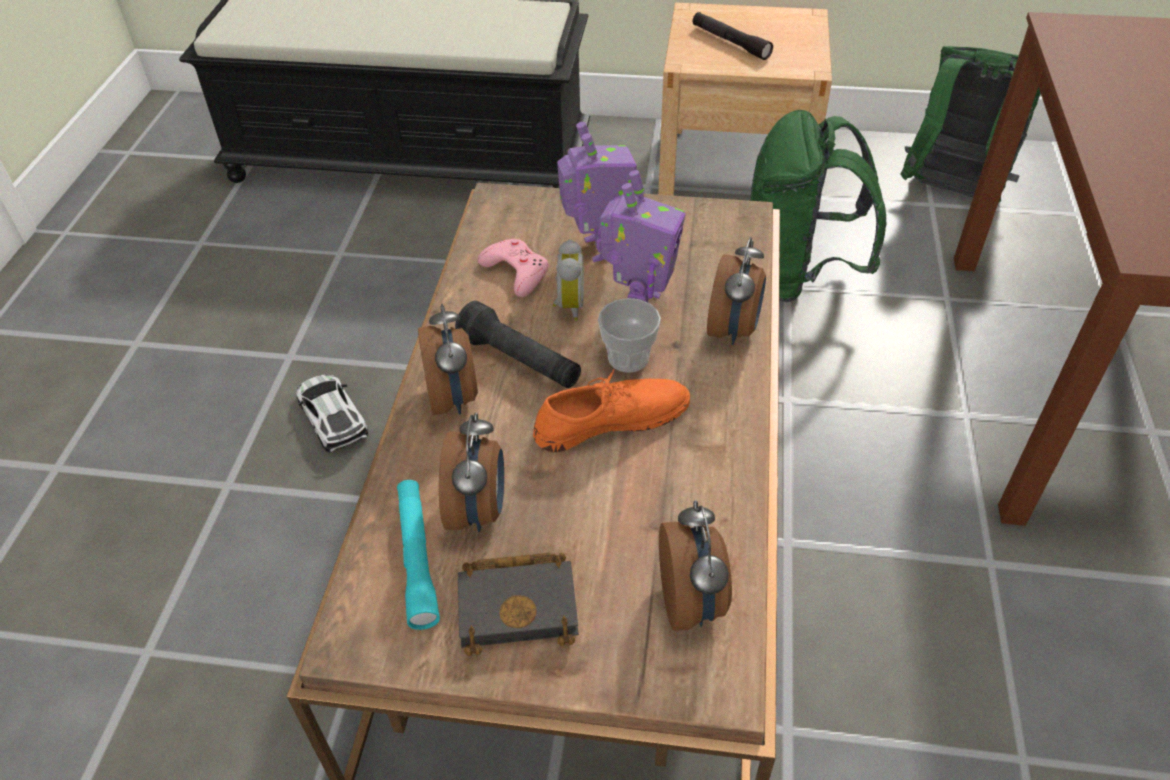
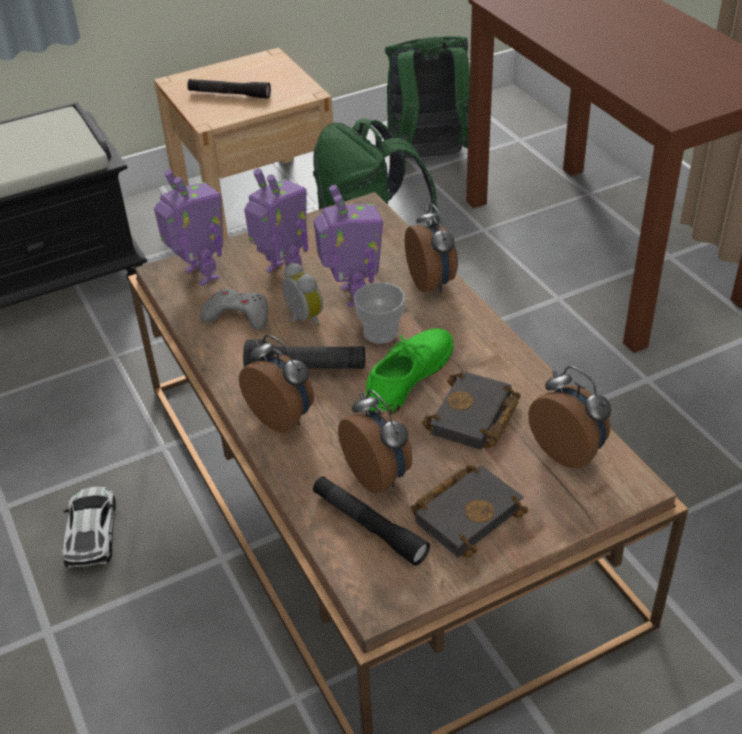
camera: 35 degrees left, 5 degrees down
(332, 416) = (92, 531): toy car -> toy car turned 60 degrees clockwise
(417, 558) = (369, 526): turquoise flashlight -> black flashlight
(516, 272) = (238, 315): pink game controller -> grey game controller
(522, 216) = (200, 275): none -> toy robot
(611, 418) = (408, 375): orange shoe -> green shoe
(629, 504) = (474, 418): none -> black book

